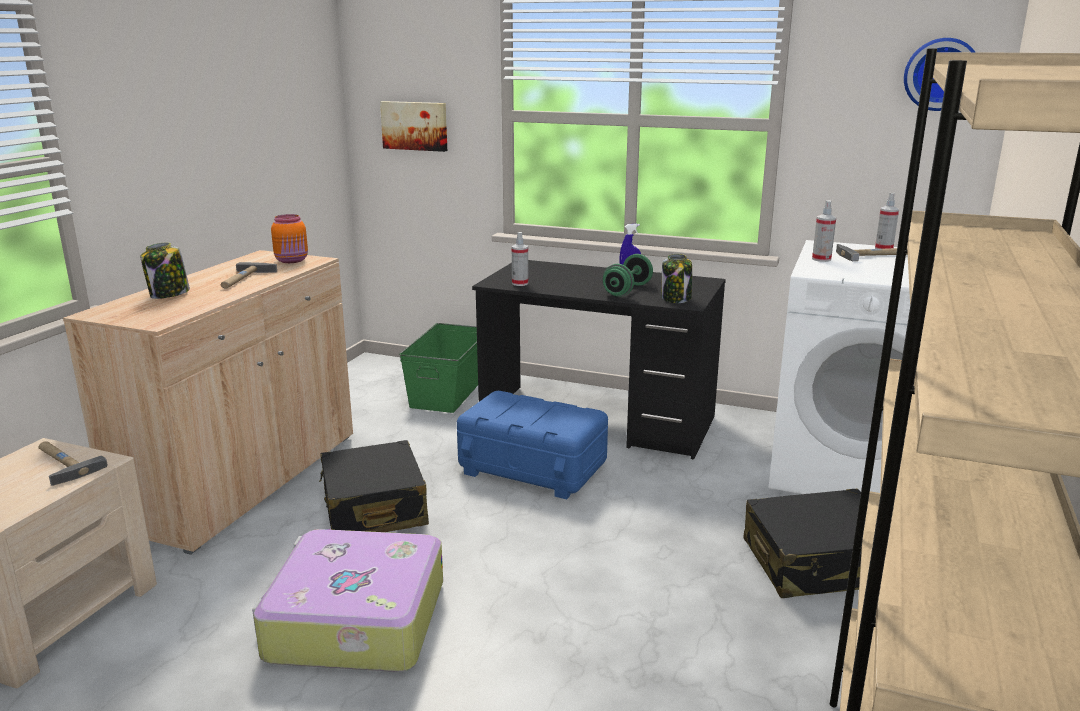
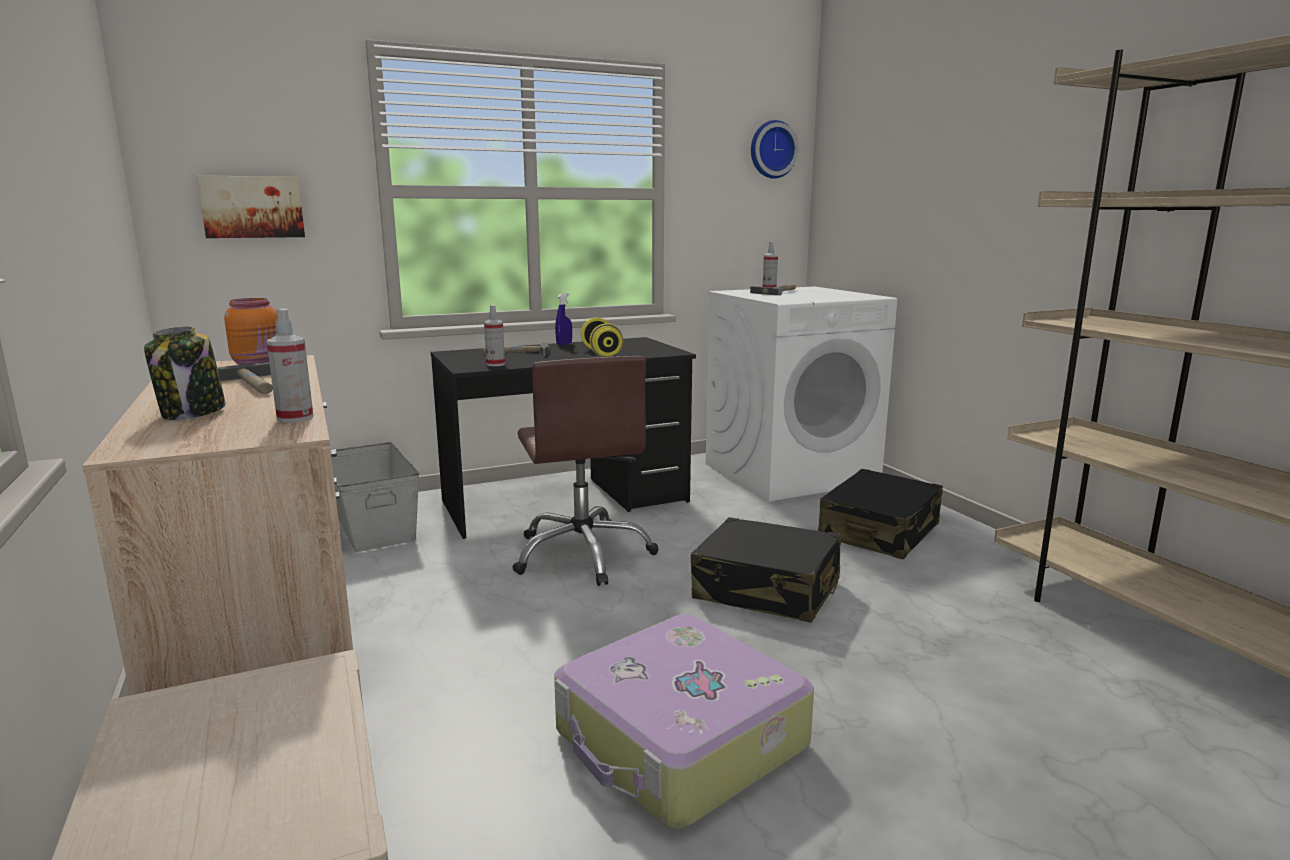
camera: 45 degrees left, 5 degrees down
(61, 463) = (248, 705): hammer -> hammer (516, 353)
(374, 509) = (500, 646): black suitcase -> black suitcase (766, 590)
(449, 391) = (374, 524): green storage box -> grey storage box
(532, 468) = (583, 554): blue storage box -> brown office chair
(627, 290) = (601, 353): green dumbbell -> yellow dumbbell
(676, 299) = (654, 351): jar -> none
(821, 259) = (759, 296): spray bottle -> spray bottle (295, 418)

